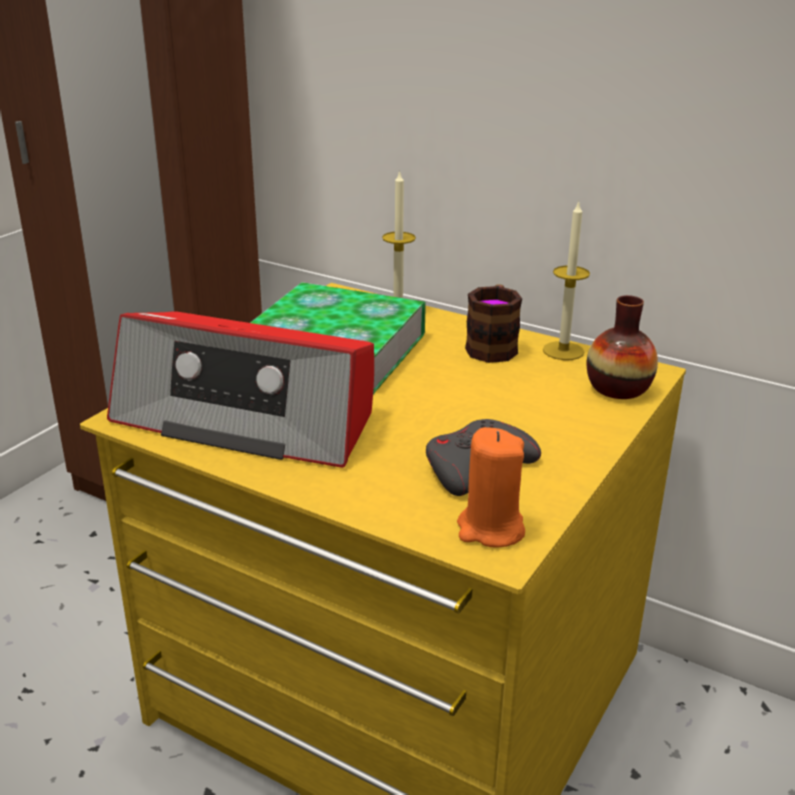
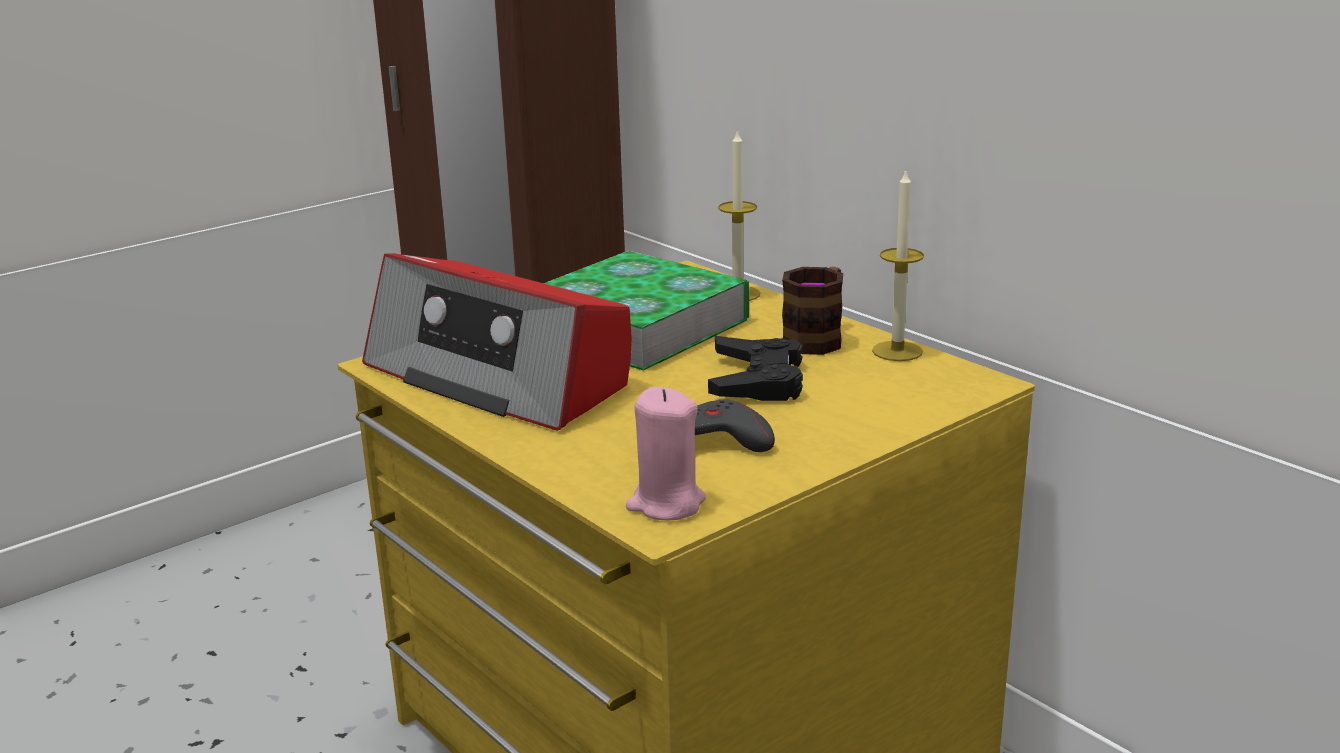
camera: 20 degrees right, 5 degrees down
(474, 392) = (757, 380): none -> black game controller
(490, 529) = (666, 504): orange candle -> pink candle
(618, 388) = (929, 394): vase -> none

